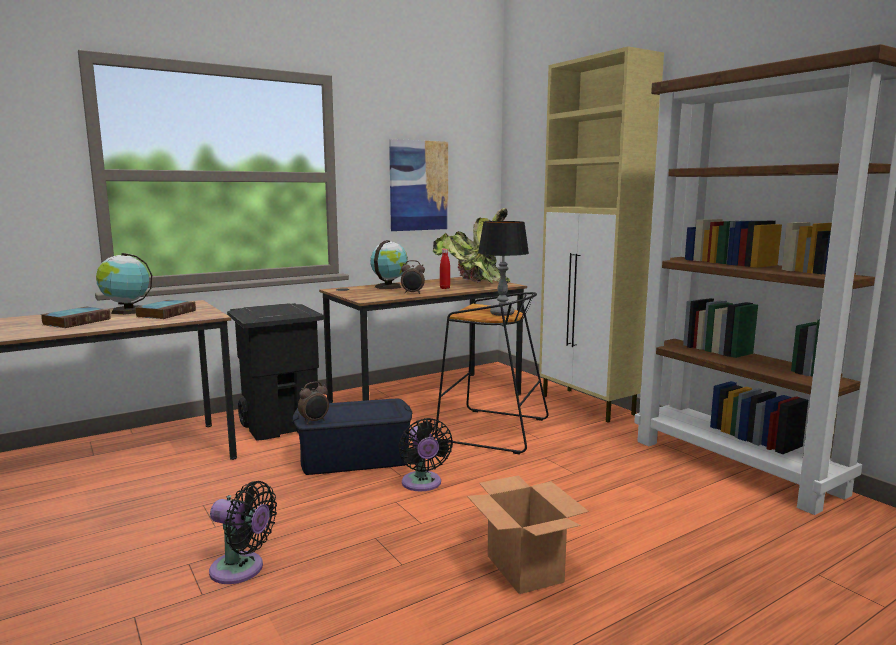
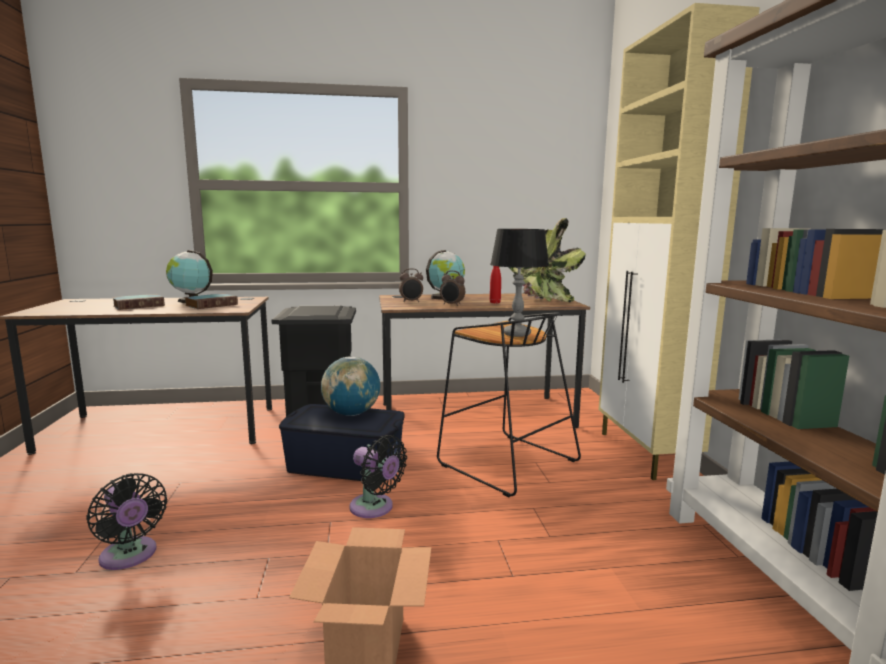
camera: 25 degrees right, 0 degrees up
(314, 421) = (299, 421): alarm clock -> alarm clock (411, 301)
(355, 407) = (351, 414): none -> globe
(418, 185) = (500, 196): picture -> none
(422, 484) = (375, 508): black fan -> black fan turned 60 degrees counterclockwise

